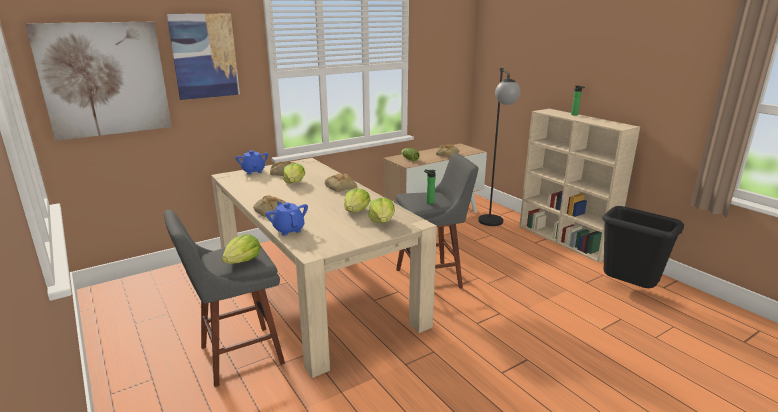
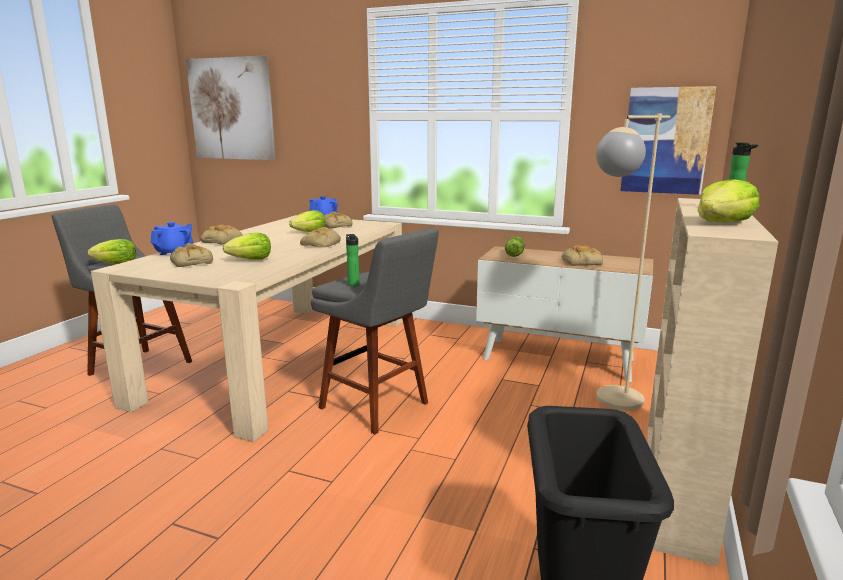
camera: 55 degrees right, 5 degrees down
(204, 56) = (307, 91): picture -> picture (665, 141)
(332, 228) = (191, 262): none -> bread
(382, 221) = (228, 271): lettuce -> lettuce (722, 223)
(492, 225) = (609, 404): black floor lamp -> beige floor lamp

